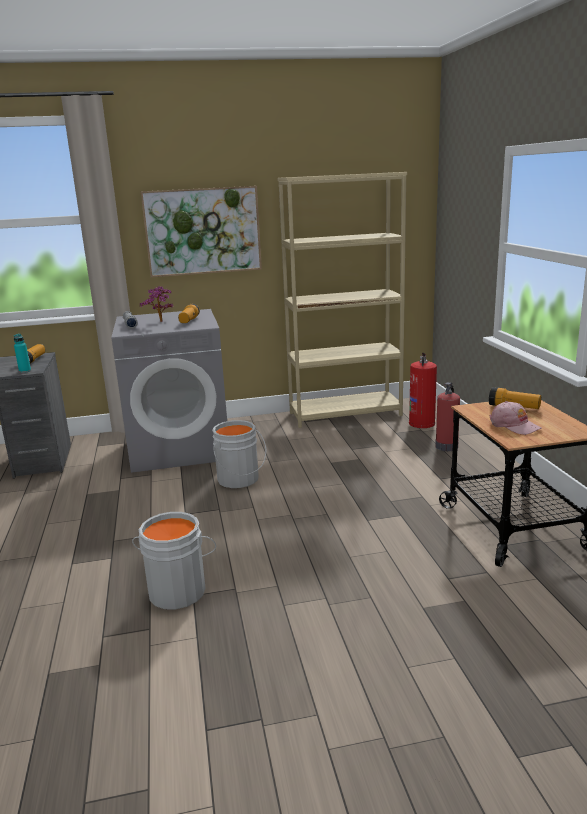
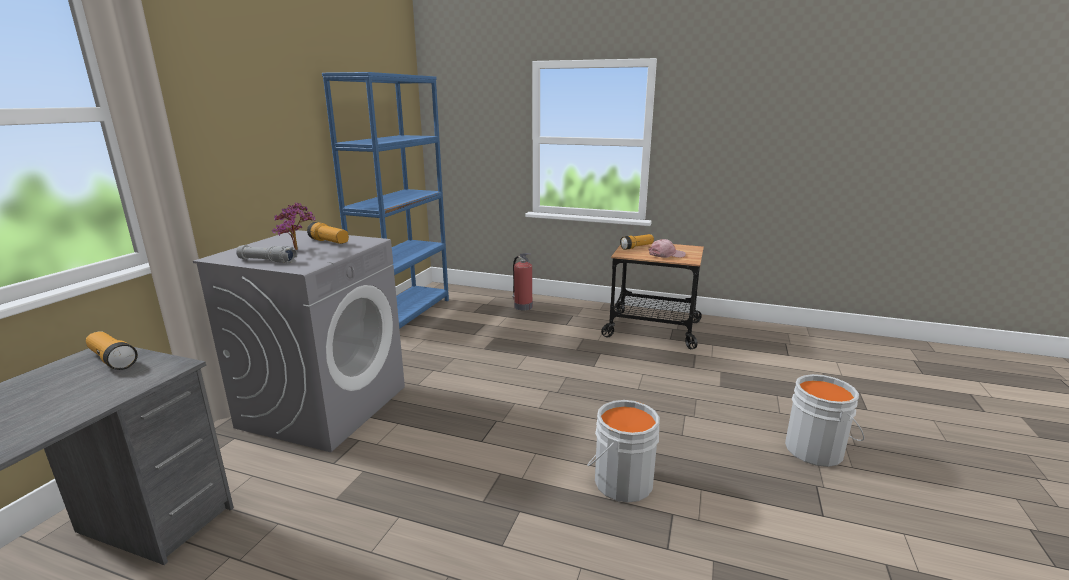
camera: 60 degrees left, 0 degrees up
(25, 371) = (160, 371): turquoise bottle -> none
(203, 231) = (256, 134): picture -> none
(239, 480) = (453, 394): grey bucket -> grey bucket (816, 449)
(345, 414) = (405, 315): beige bookcase -> blue bookcase
(422, 423) = (473, 300): fire extinguisher -> none

